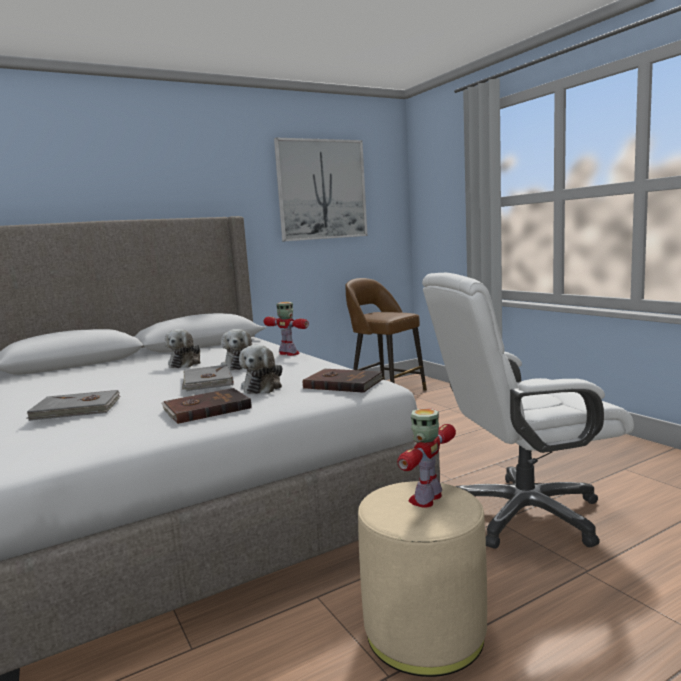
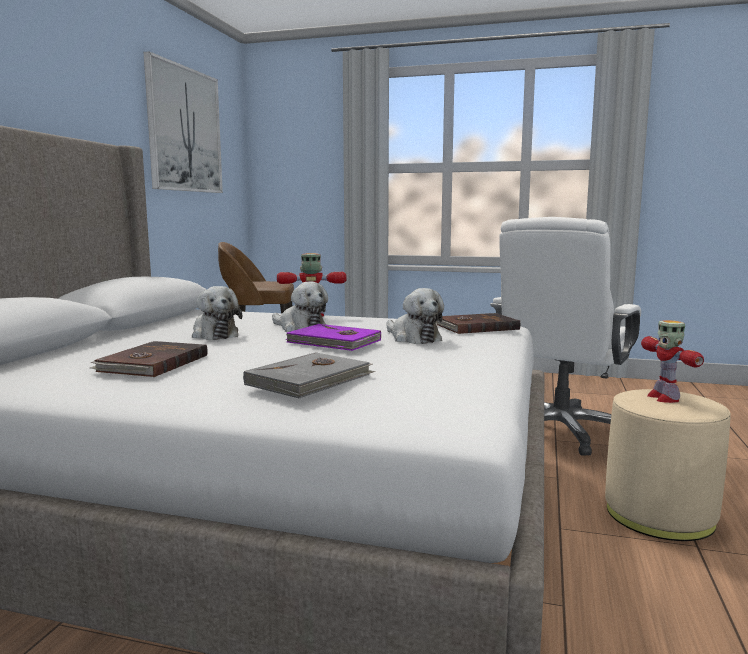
camera: 45 degrees left, 0 degrees up
(206, 409) = (445, 357): brown book -> brown book (152, 363)
(207, 381) = (334, 342): grey book -> purple book

